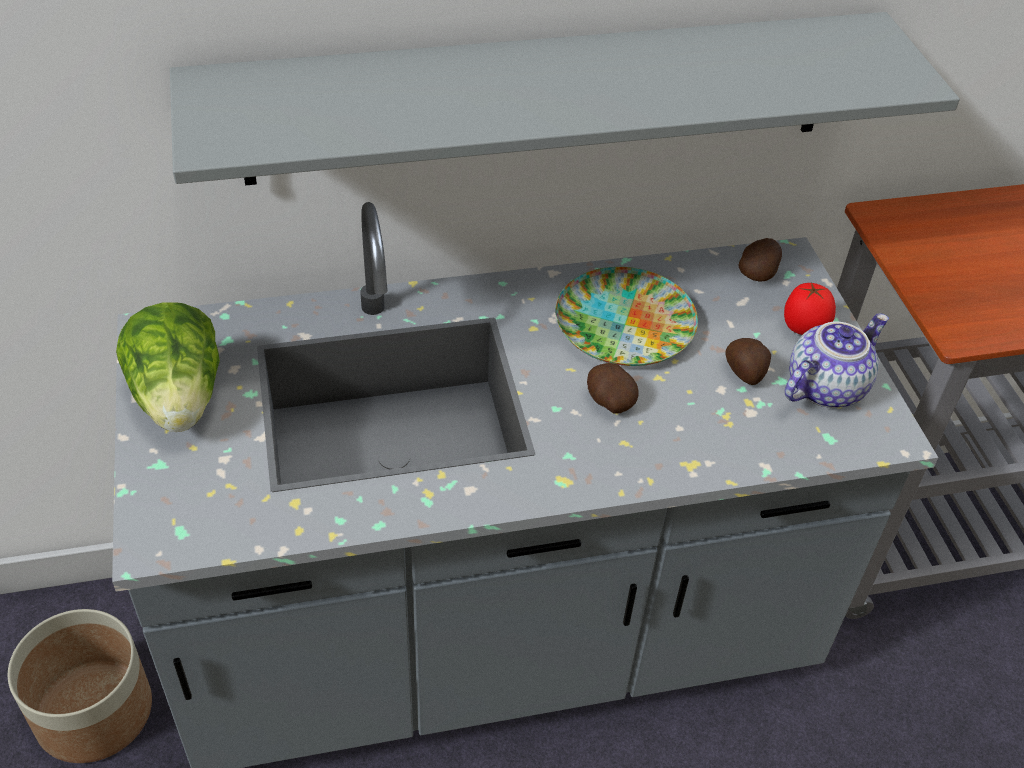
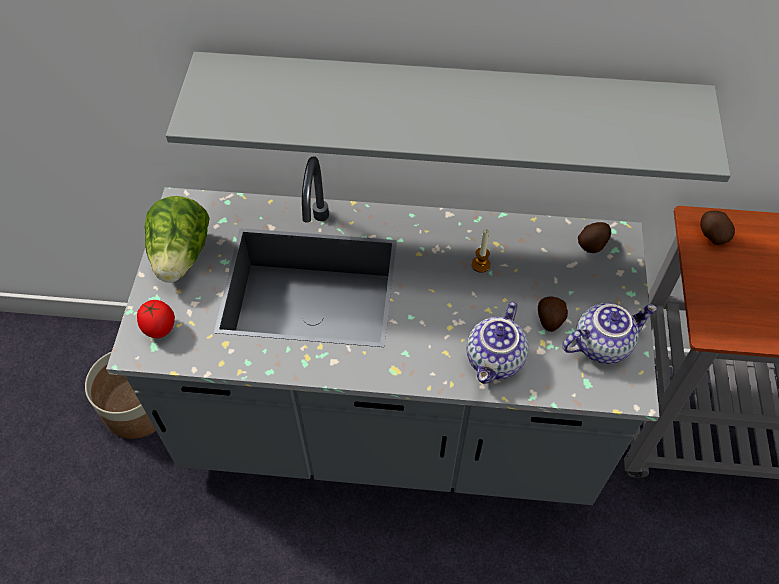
camera: 20 degrees right, 10 degrees up
(609, 401) = (447, 320): potato -> potato (712, 235)
(623, 325) = (480, 264): plate -> candle
(697, 437) = (496, 360): none -> teapot
(804, 328) = (607, 295): tomato -> tomato (160, 329)

